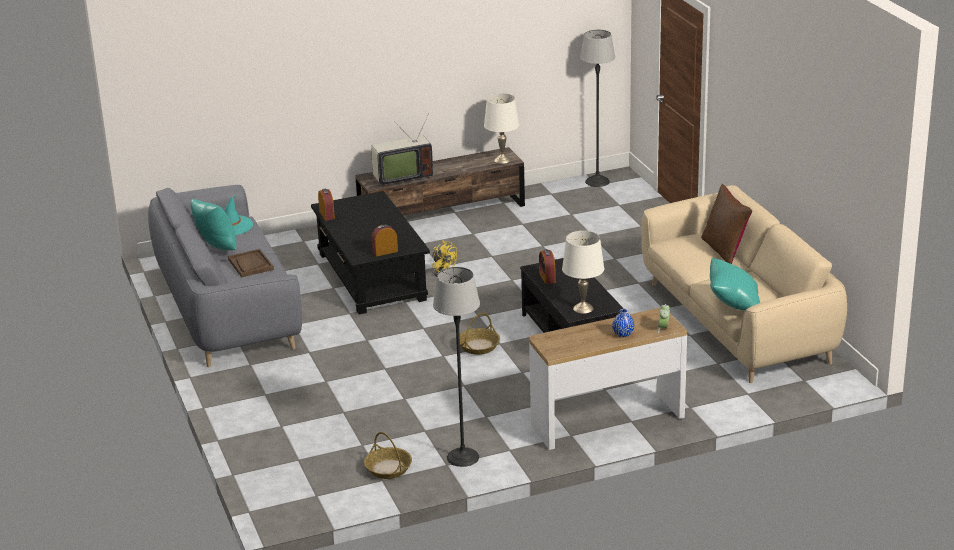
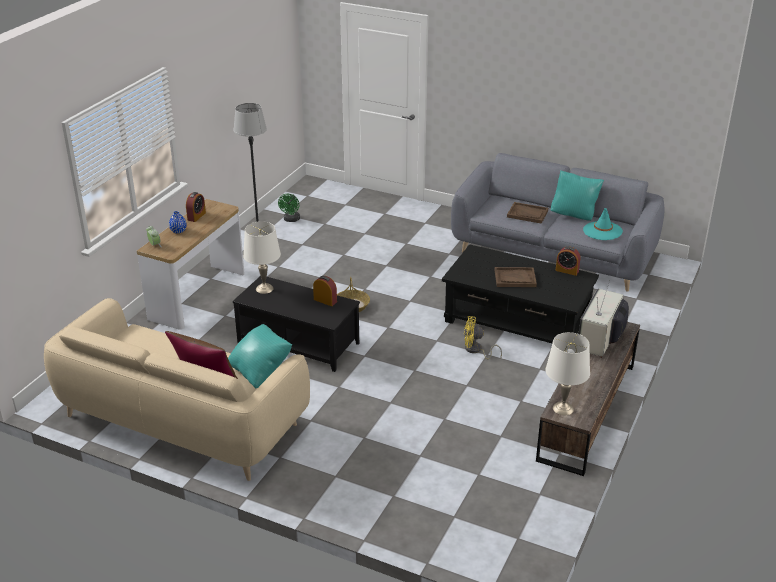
camera: 135 degrees right, 5 degrees up
(376, 226) = (515, 278): none -> brown tray
(385, 252) = (467, 262): alarm clock -> alarm clock (196, 216)
(388, 468) = (291, 220): basket -> green fan
(597, 181) = (526, 543): floor lamp -> none
(733, 304) = (147, 333): turquoise pillow -> turquoise pillow (261, 370)

